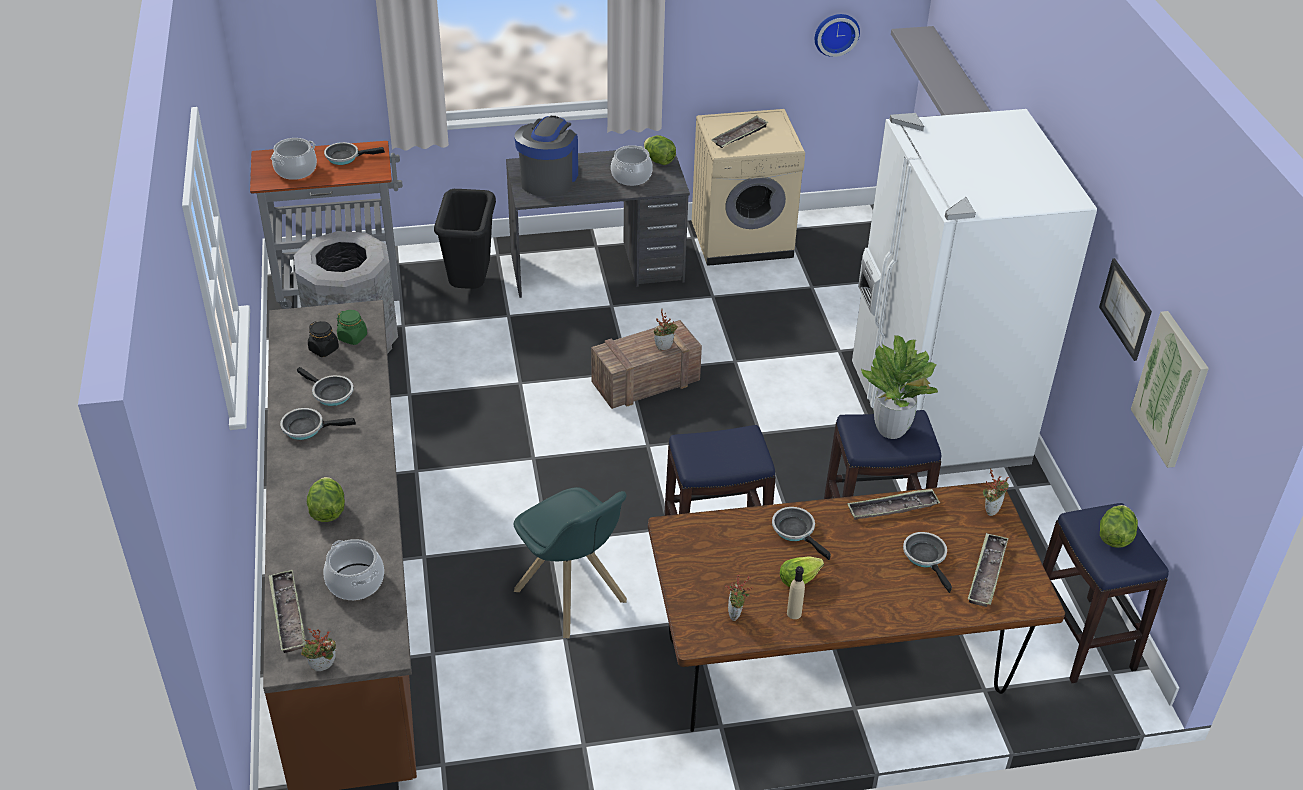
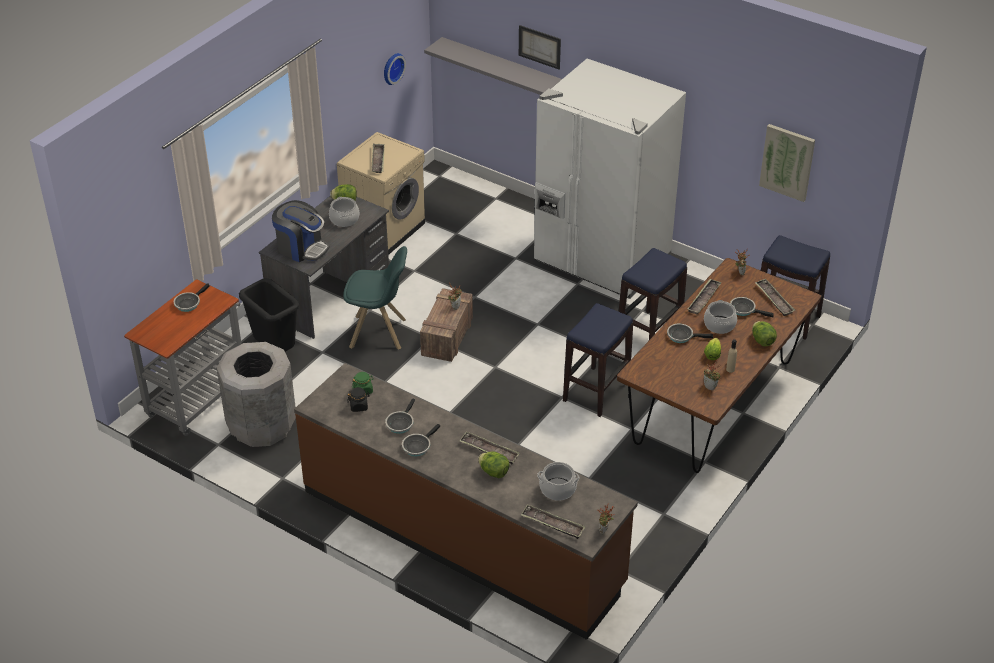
camera: 45 degrees left, 0 degrees up
(296, 170) = (173, 329): cooking pot -> cooking pot (719, 325)
(330, 393) = (400, 423): frying pan -> frying pan turned 120 degrees clockwise
(361, 485) = (489, 450): none -> tray
(548, 178) = (301, 248): coffee machine -> coffee machine turned 150 degrees clockwise
(571, 596) = (565, 459): turquoise chair -> turquoise chair (378, 333)
(891, 430) = (654, 265): potted plant -> none
(1114, 537) = (796, 251): lettuce -> lettuce (762, 341)
(1126, 309) = (729, 136): picture -> picture (539, 46)

